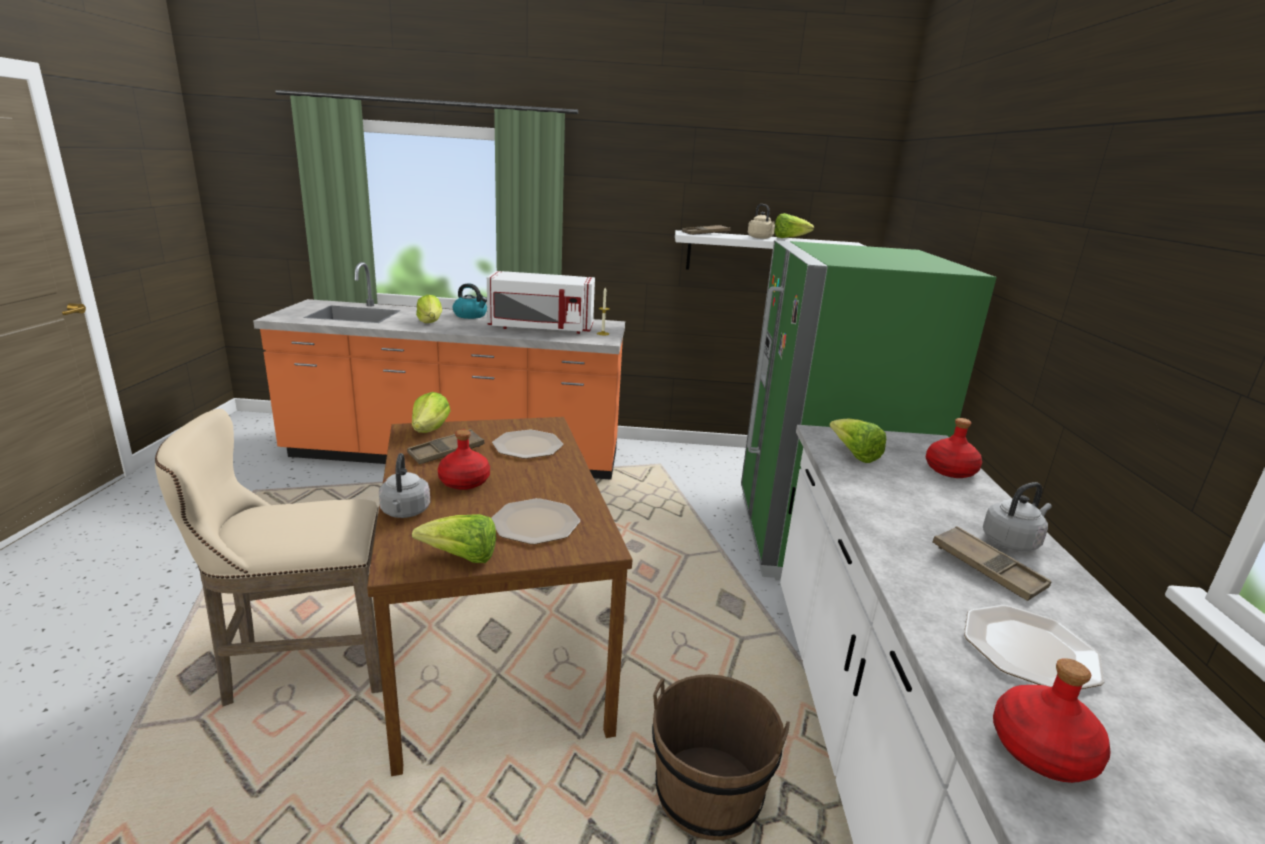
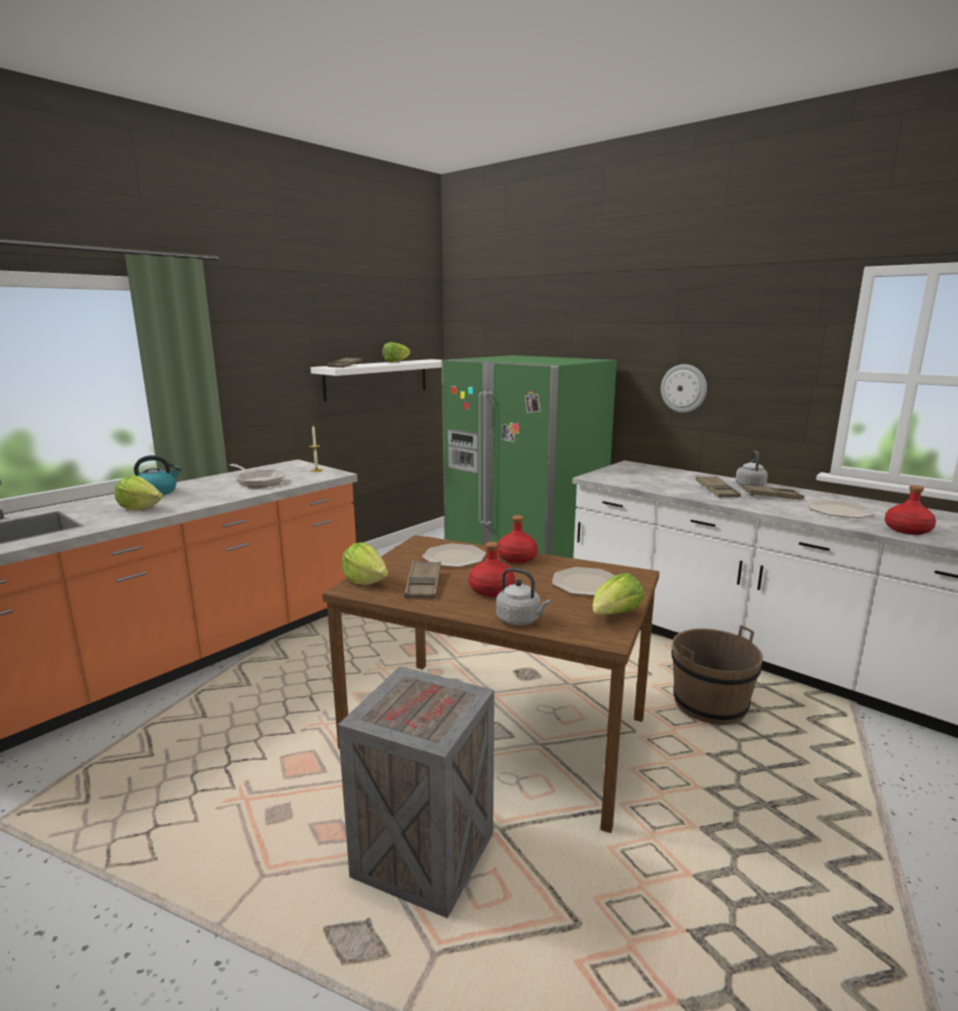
camera: 50 degrees left, 5 degrees down
(302, 666) = (421, 857): beige stool -> crate
(540, 328) = (258, 481): white microwave -> frying pan
(761, 238) = (385, 363): beige kettle -> none
(854, 455) = (630, 480): lettuce -> none
(924, 519) = (716, 491): none -> brown tray
(950, 470) = (668, 472): red bottle -> red bottle (517, 558)
(1058, 345) = (684, 388): none -> wall clock

